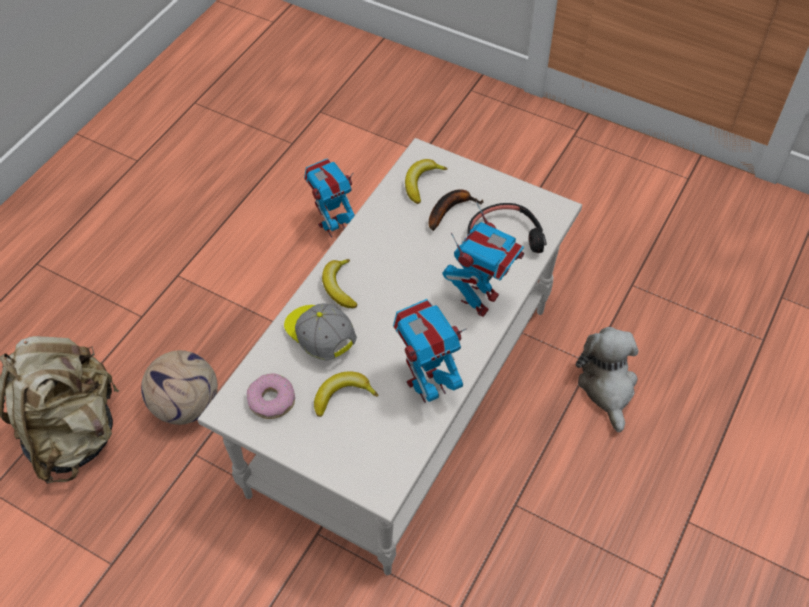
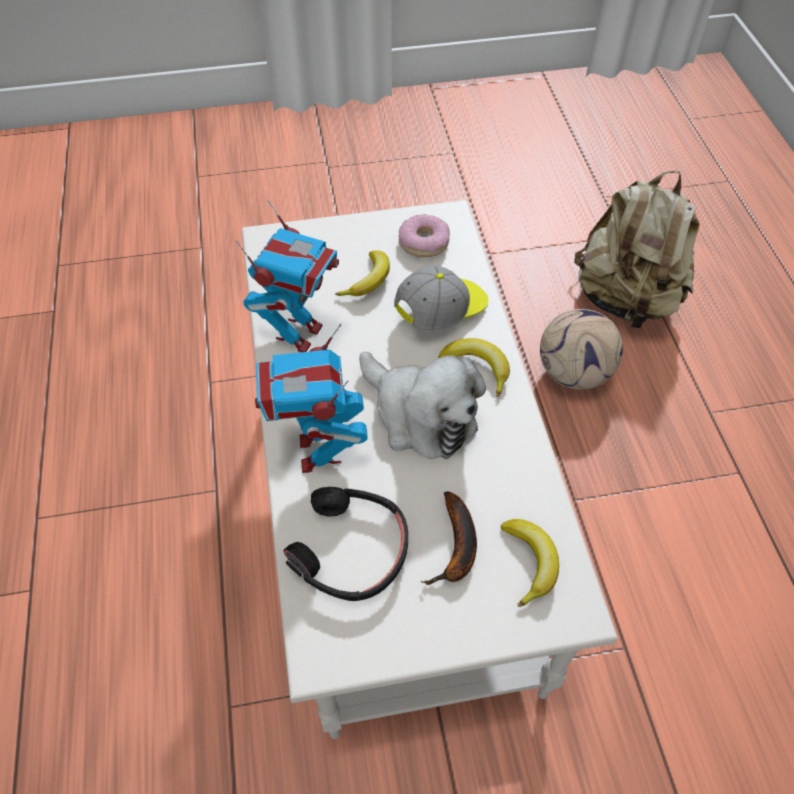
camera: 140 degrees right, 0 degrees up
(319, 337) = (442, 311): cap -> cap turned 45 degrees counterclockwise
(333, 226) = (677, 661): toy robot -> none
(607, 387) = (191, 688): plush toy -> plush toy (420, 415)

